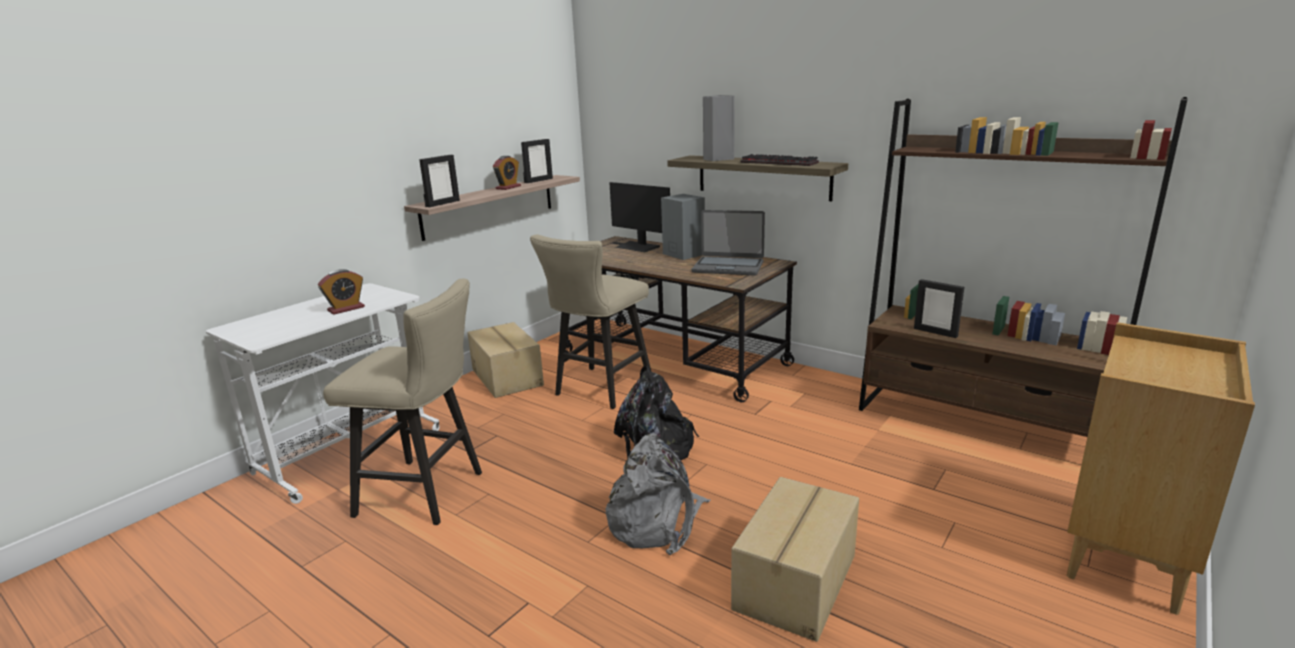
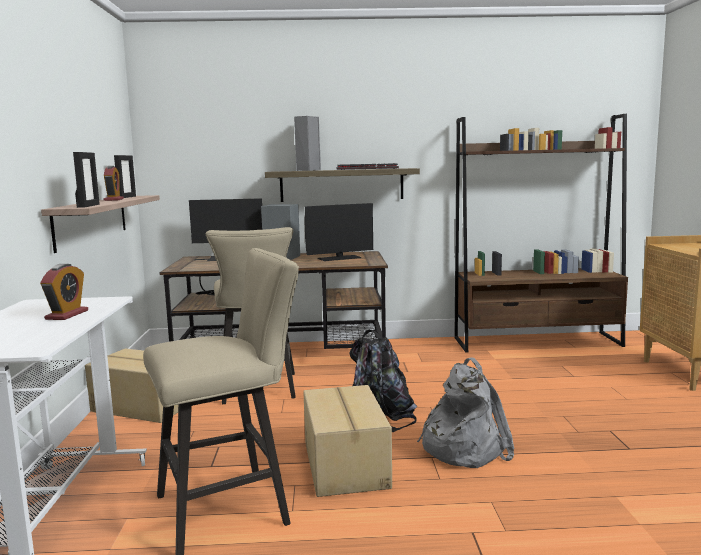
camera: 40 degrees left, 10 degrees down
(728, 267) = (339, 258): laptop -> monitor
(797, 582) = (599, 442): cardboard box -> cardboard box (347, 464)
(935, 332) = (512, 278): picture frame -> none

